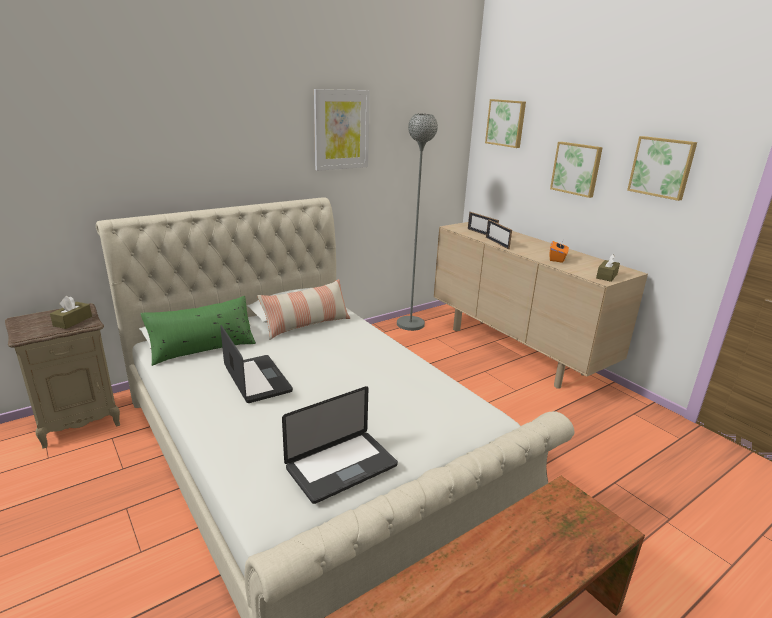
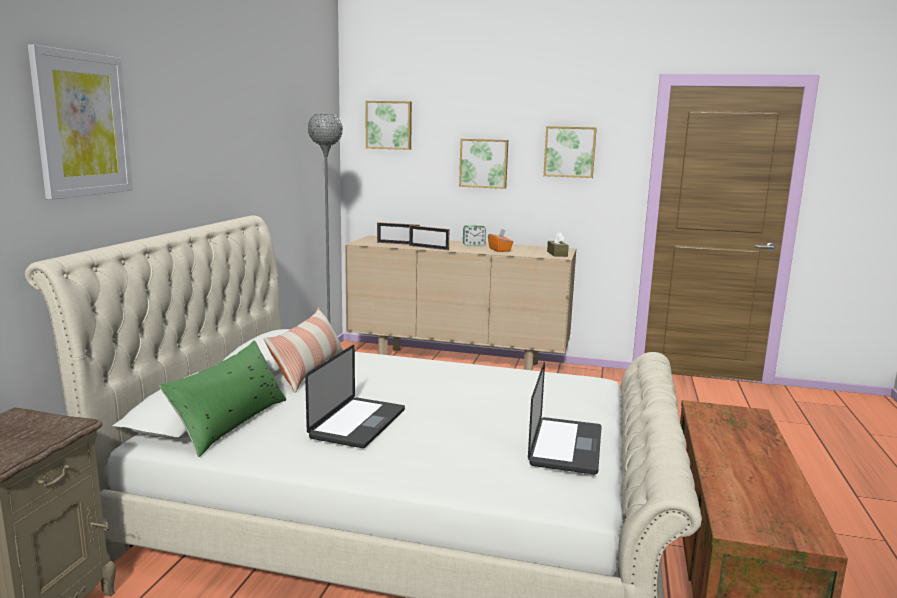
camera: 40 degrees left, 10 degrees down
(73, 321) = (40, 429): brown tissue box -> none
(257, 379) = (358, 424): laptop -> laptop turned 90 degrees clockwise
(341, 130) = (251, 131): picture -> picture (82, 124)
(545, 248) = (473, 245): none -> alarm clock

